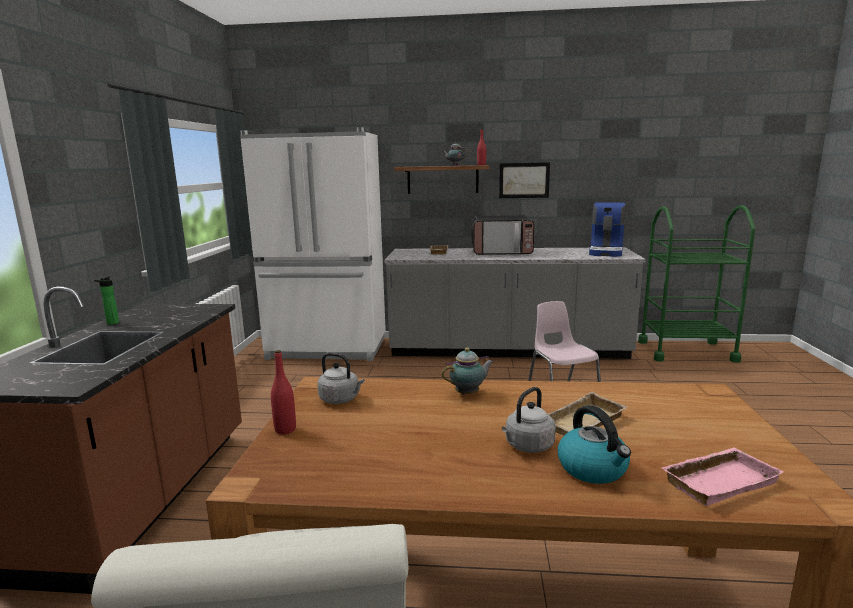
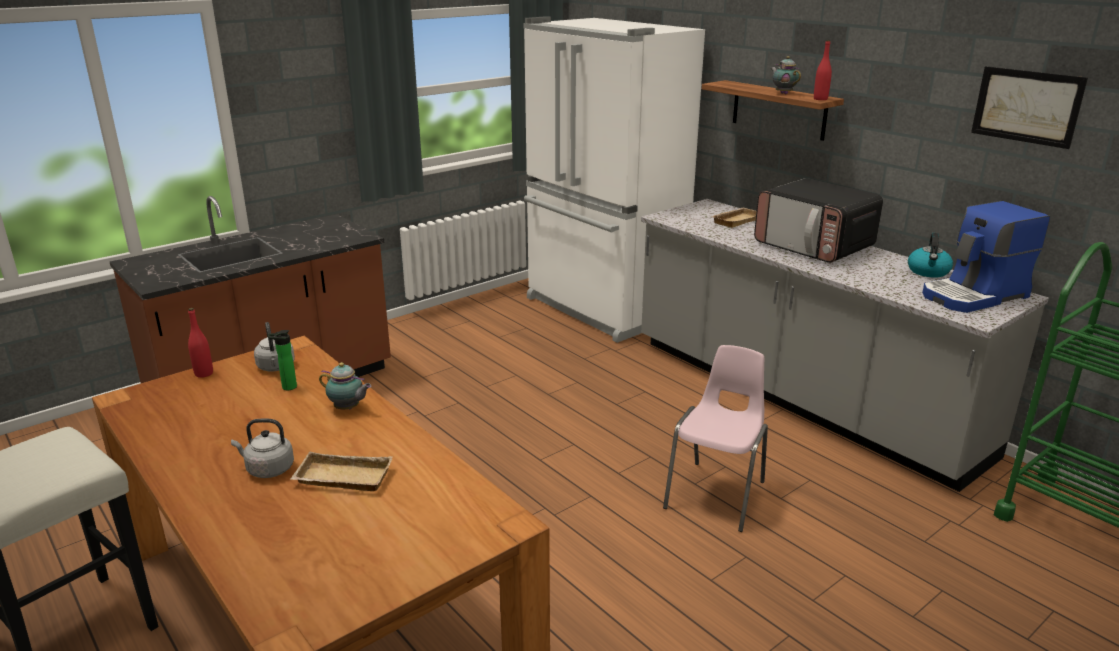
camera: 45 degrees right, 10 degrees up
(111, 324) = (277, 231): bottle -> bottle (287, 387)
(524, 180) = (894, 134): picture -> picture (1026, 106)
(593, 469) = (253, 509): kettle -> kettle (928, 272)
(718, 480) = (286, 572): pink tray -> none

